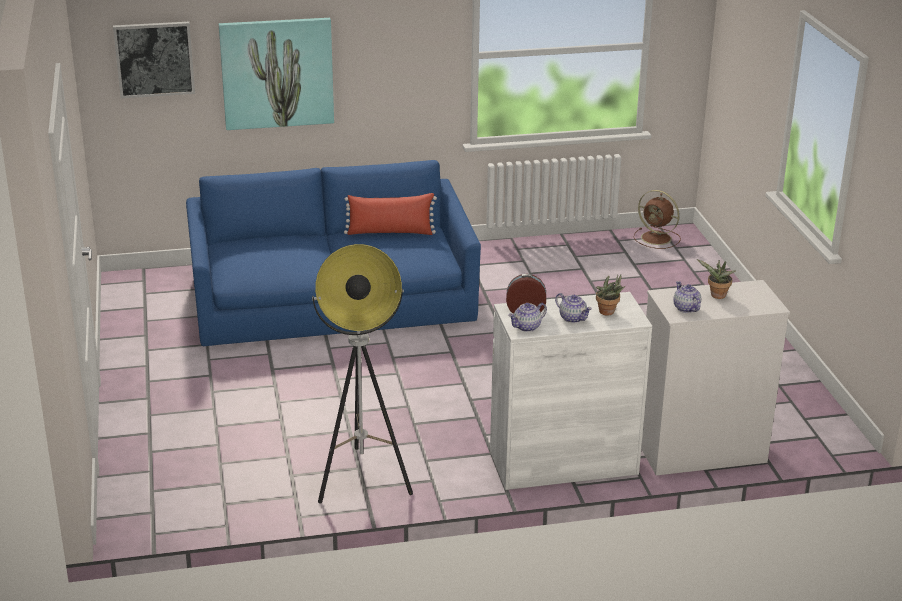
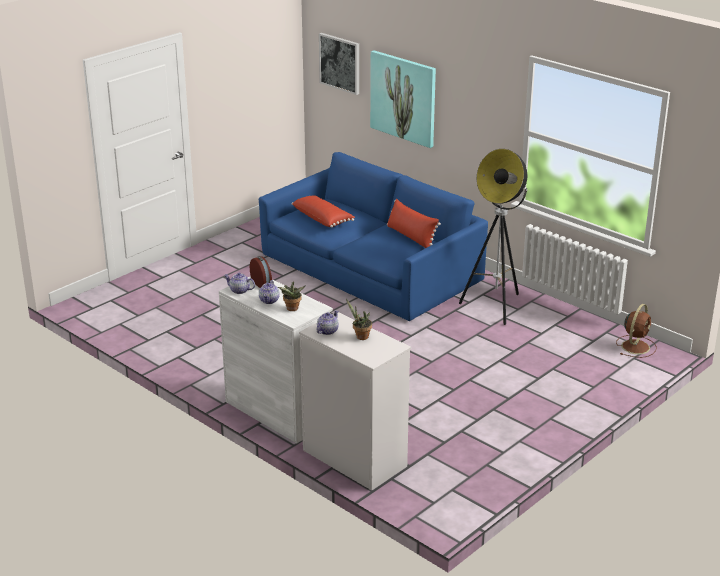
camera: 55 degrees right, 0 degrees up
(271, 260) = (323, 219): none -> red pillow
(362, 479) = (186, 353): floor lamp -> floor lamp (495, 306)
(657, 238) = (636, 346): brown fan -> brown fan turned 150 degrees counterclockwise

